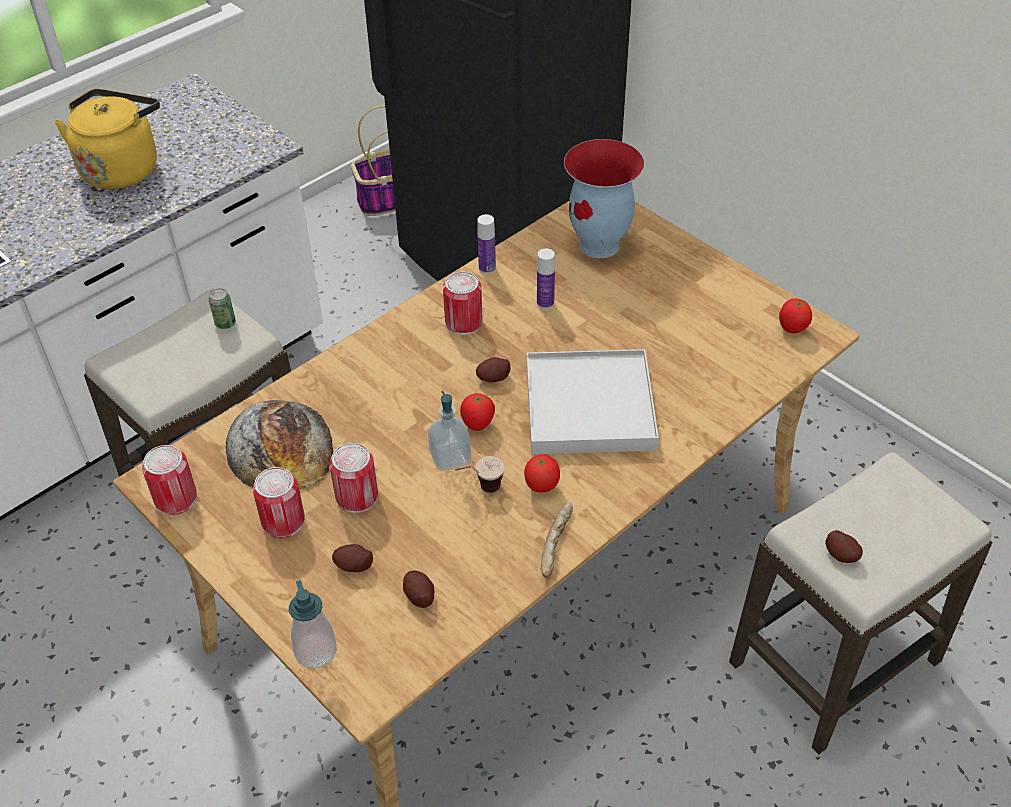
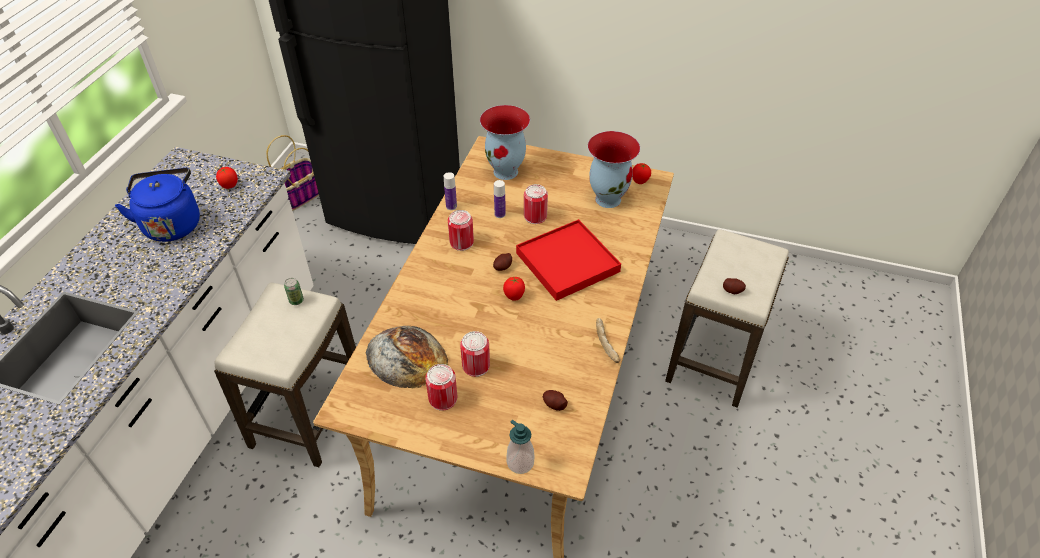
camera: 30 degrees left, 0 degrees up
(122, 168) = (172, 223): yellow kettle -> blue kettle
(176, 498) = (364, 415): can -> can (535, 216)
(353, 565) = (504, 405): potato -> none
(450, 457) = (512, 321): soap dispenser -> none
(480, 490) = (543, 332): cup -> none
(541, 486) = (575, 316): tomato -> tomato (229, 186)
(589, 406) = (567, 262): white tray -> red tray
(722, 337) = (608, 198): none -> vase

